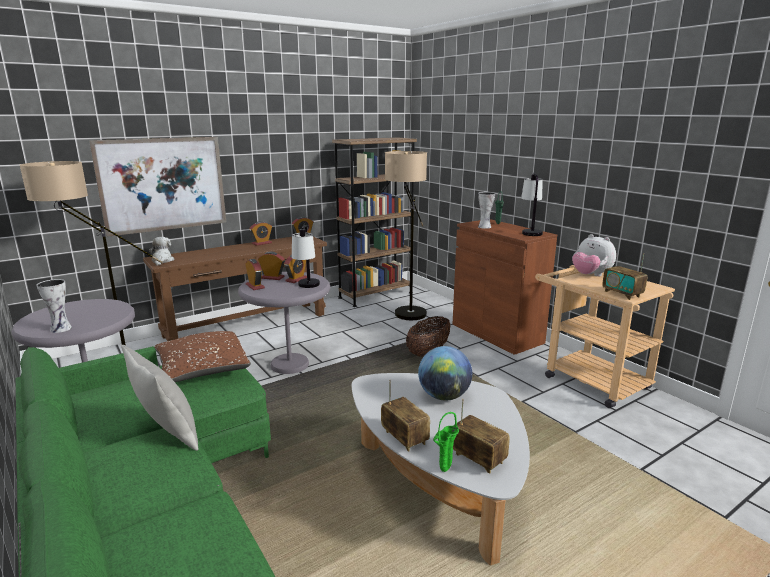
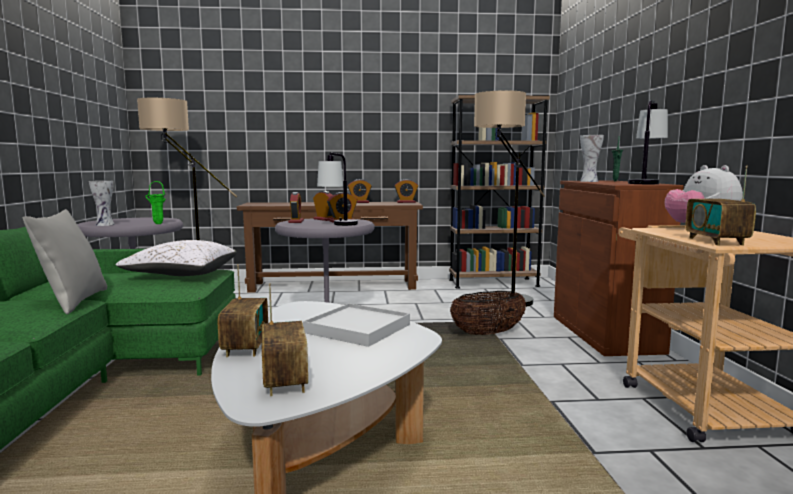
camera: 30 degrees right, 10 degrees down
(162, 261) = (254, 204): plush toy -> none
(163, 184) = (272, 136): picture -> none
(203, 370) = (181, 275): brown pillow -> white pillow
(444, 396) = (358, 328): globe -> white tray
(444, 471) = (226, 380): green vase -> green vase (157, 224)

